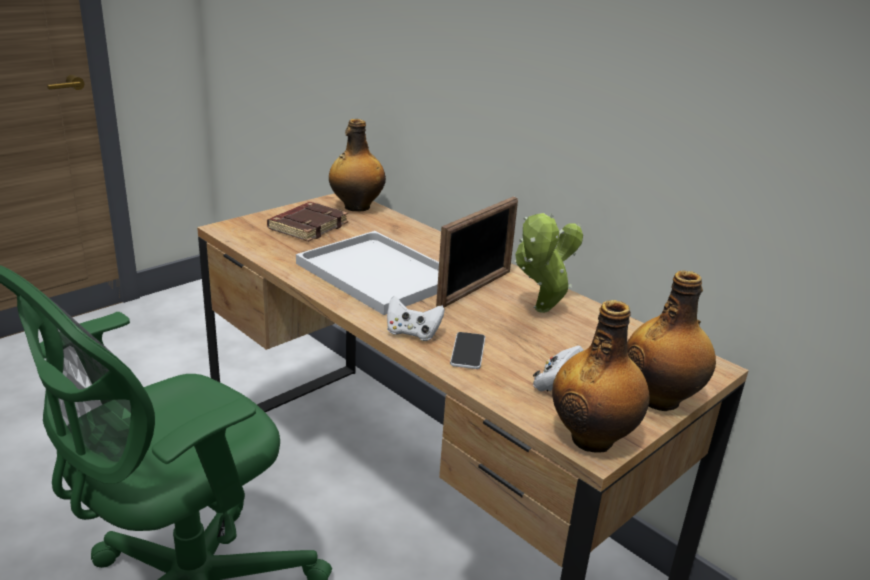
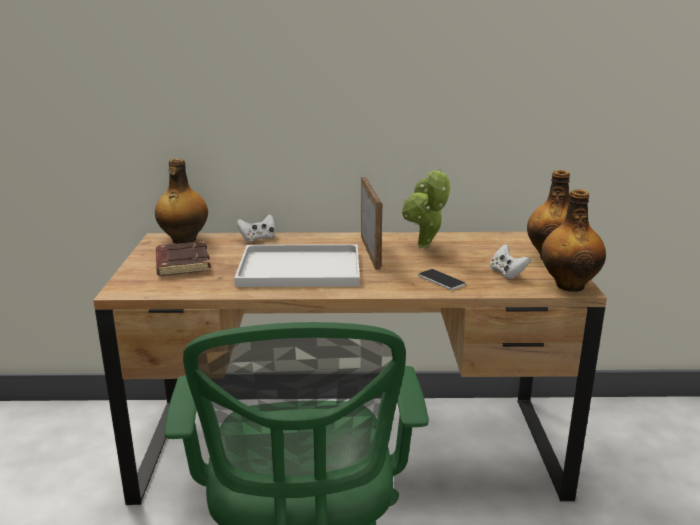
camera: 45 degrees left, 5 degrees down
(412, 333) = (396, 286): white game controller -> white game controller (258, 238)

